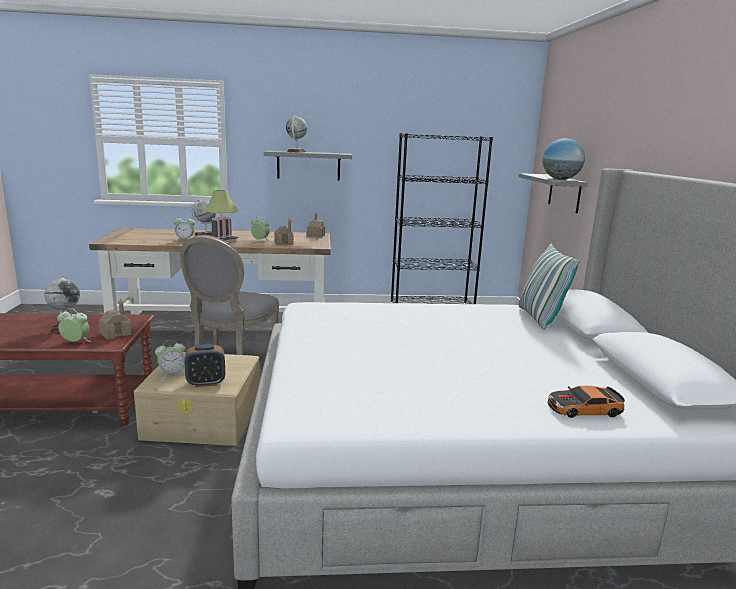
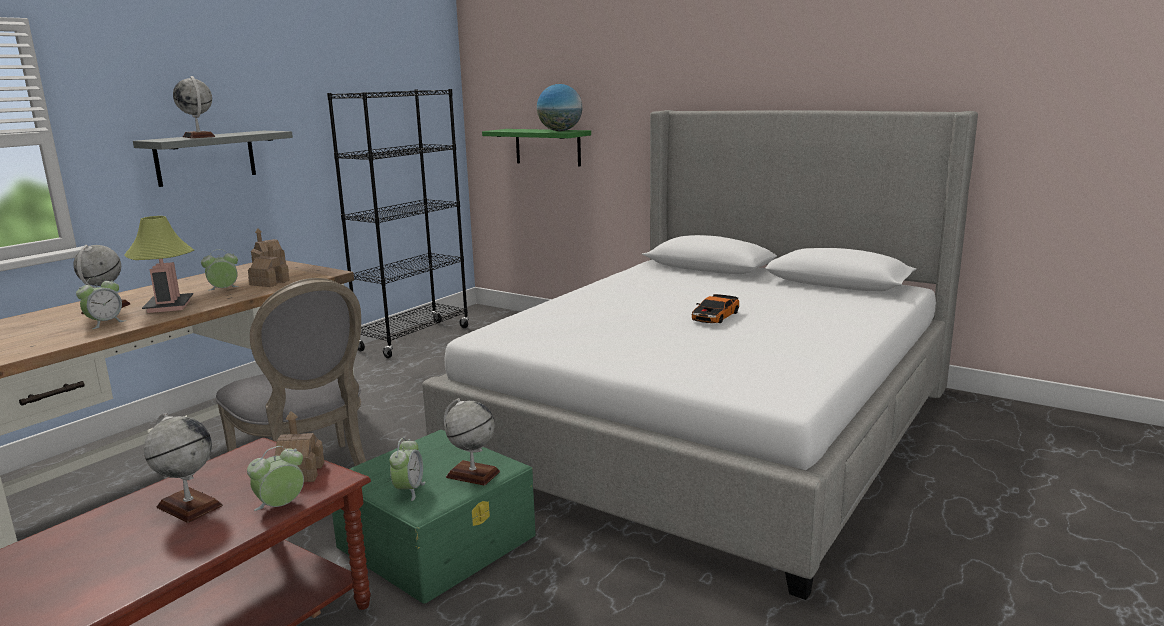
camera: 50 degrees left, 0 degrees up
(204, 418) = (438, 540): beige storage box -> green storage box
(206, 383) = (472, 474): alarm clock -> globe
(539, 318) = (673, 273): pillow -> none
(564, 193) = (547, 147): grey shelf -> green shelf
(584, 409) = (858, 312): toy car -> toy car (715, 316)

